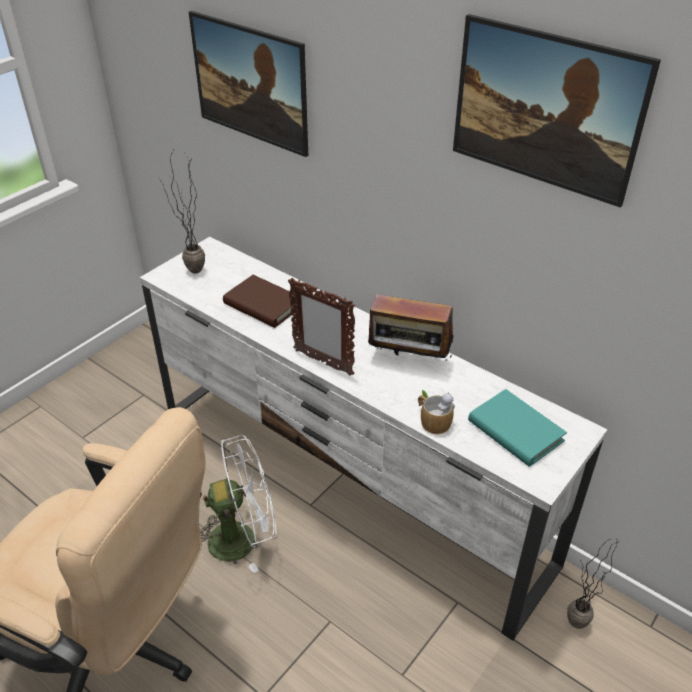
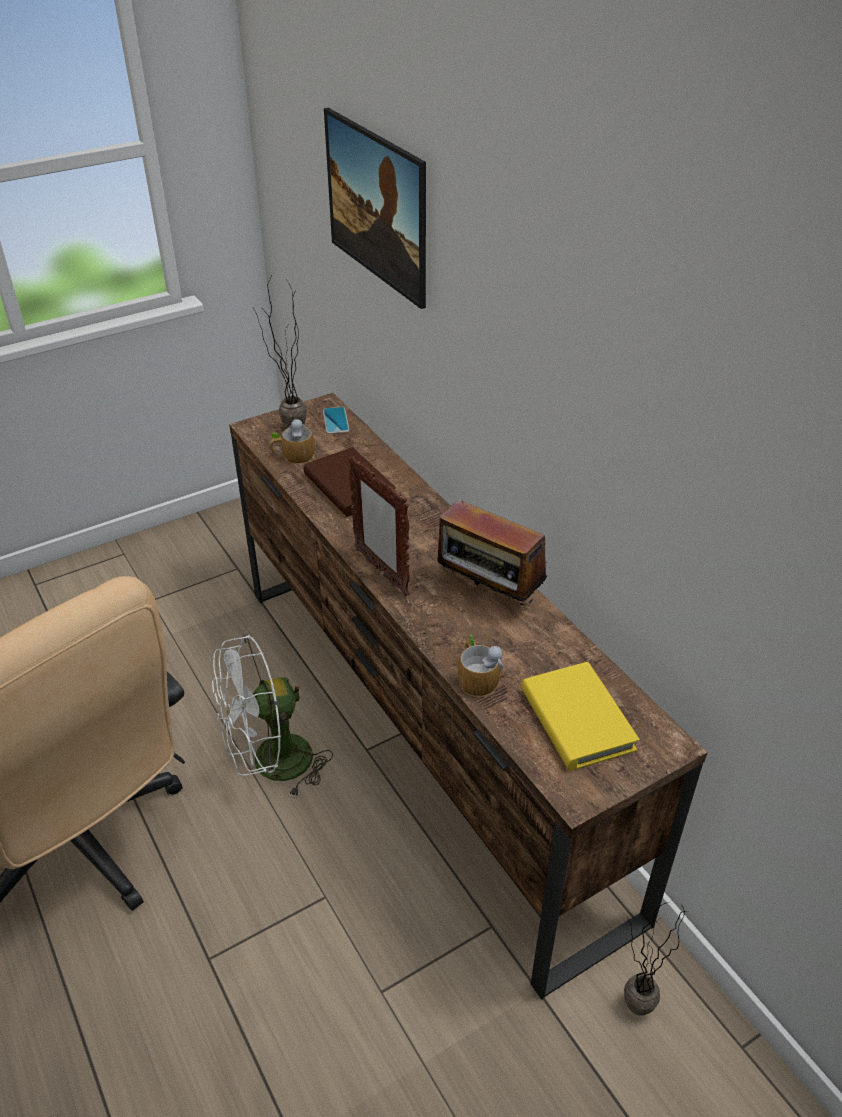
camera: 20 degrees right, 0 degrees up
(206, 291) = (293, 455): none -> mug
(224, 257) = (335, 421): none -> phone
(242, 537) = (270, 765): white fan -> white fan turned 150 degrees clockwise
(347, 484) = (423, 737): white tv stand -> brown tv stand
(515, 431) = (577, 720): turquoise book -> yellow book
(539, 143) = (653, 333): picture -> none

